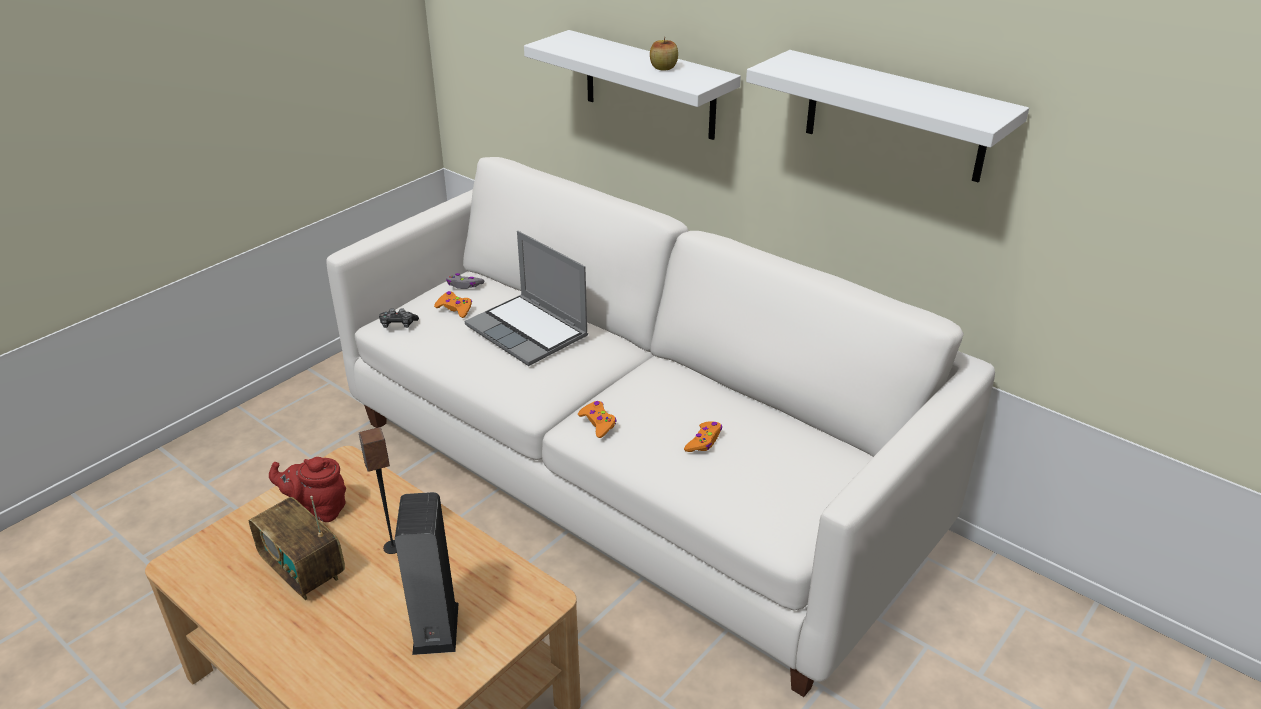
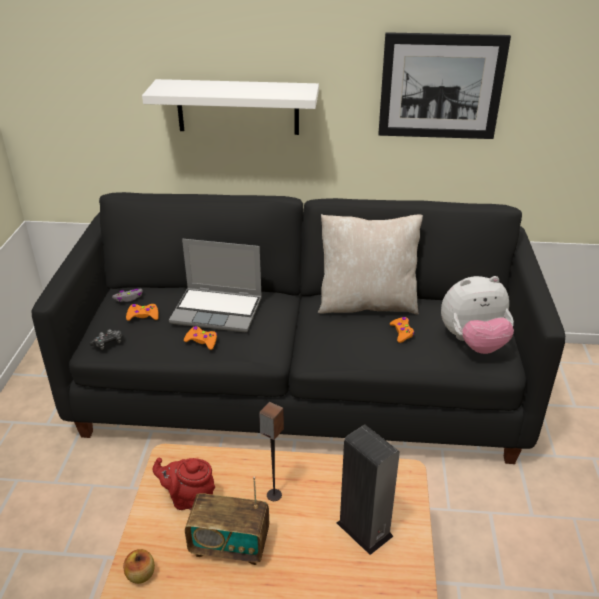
camera: 35 degrees left, 0 degrees up
(317, 510) = (189, 500): red teapot -> red teapot turned 45 degrees clockwise
(598, 423) = (328, 349): orange game controller -> orange game controller (202, 341)
(632, 477) = (300, 388): white sofa -> black sofa
(663, 68) = (265, 89): apple -> apple (141, 575)
(706, 391) = (367, 303): none -> beige pillow
(781, 493) = (473, 342): none -> plush toy
(895, 116) = (441, 87): white shelf -> picture

